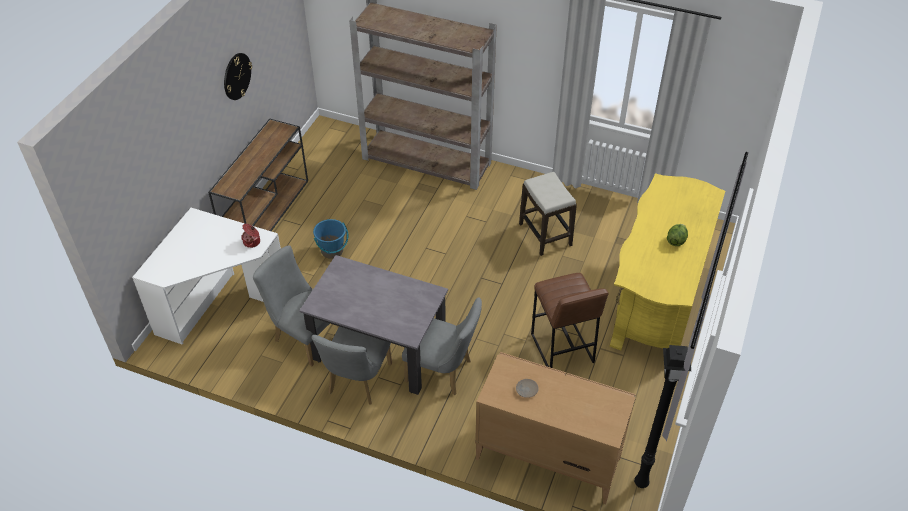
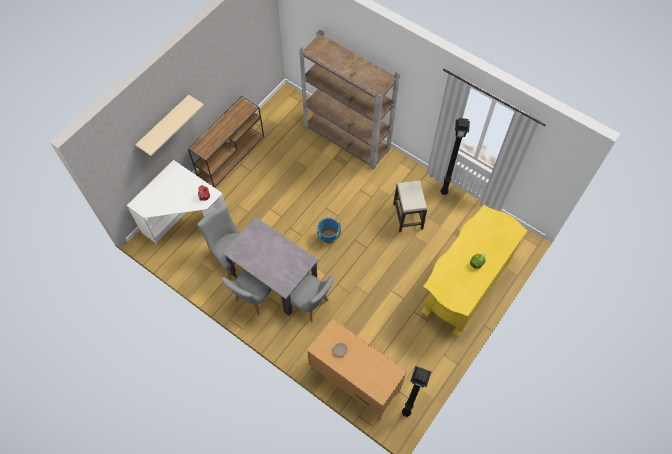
camera: 15 degrees right, 15 degrees up
(175, 142) = (164, 124): none -> beige shelf
(236, 76) = (217, 75): wall clock -> none
(332, 251) = (265, 196): blue bucket -> blue bucket (328, 237)
(562, 349) = (390, 306): brown stool -> none
(584, 197) = (444, 192): none -> black floor lamp

